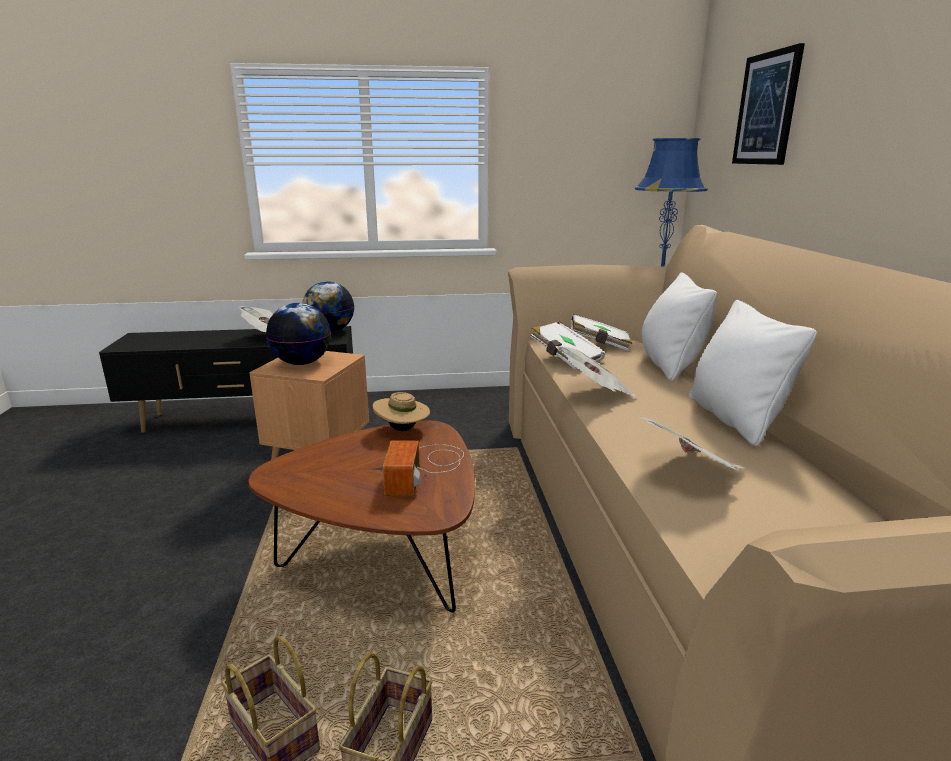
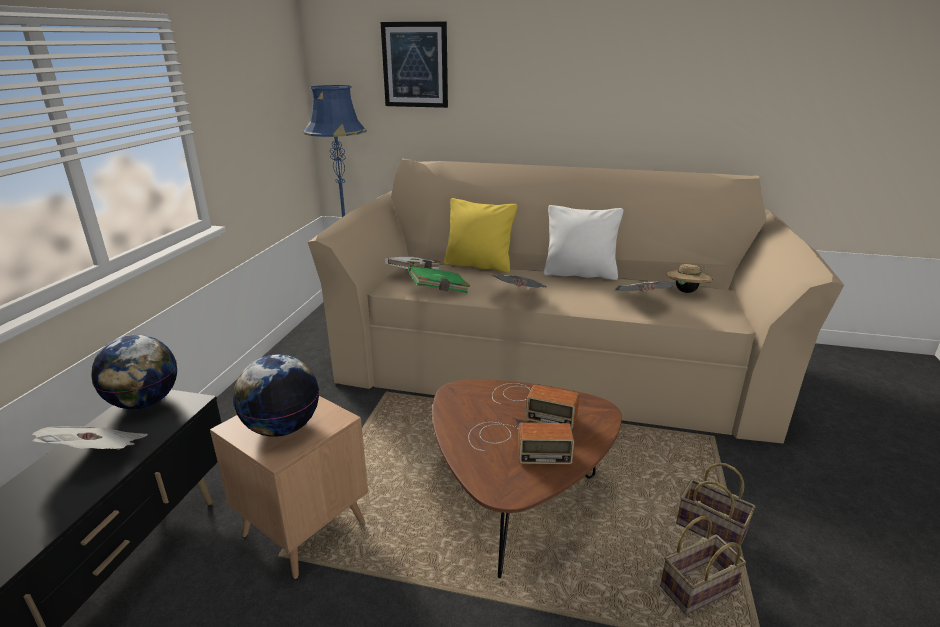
camera: 70 degrees left, 5 degrees up
(348, 469) = (515, 443): none -> radio
(402, 429) = (451, 405): beige hat -> beige hat (686, 291)
(565, 358) = (439, 290): white book -> green book
(669, 365) = (479, 265): white pillow -> yellow pillow

